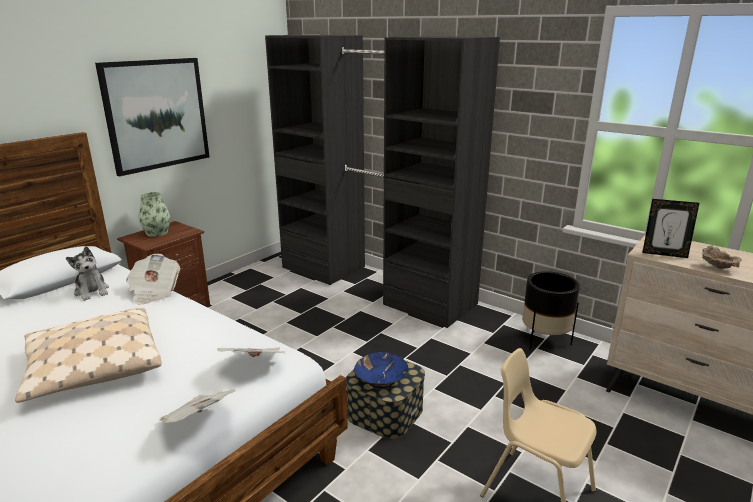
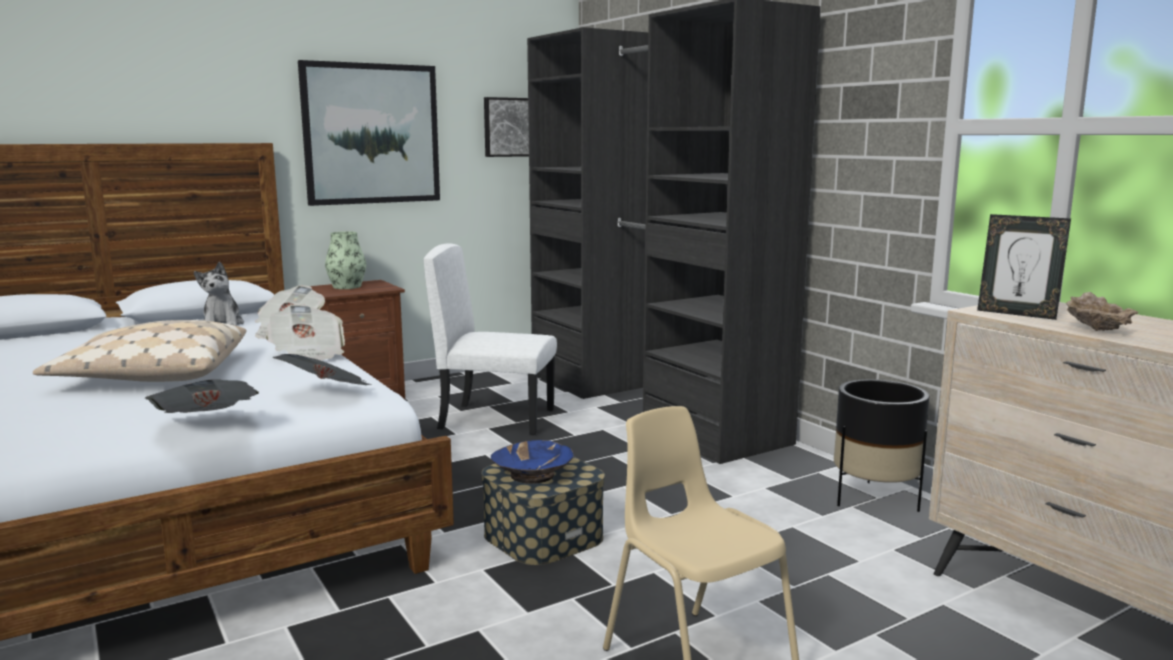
camera: 20 degrees right, 10 degrees down
(197, 320) = (308, 355): none -> newspaper
(249, 97) = (510, 127): none -> picture
(286, 312) = (497, 419): none -> white chair

